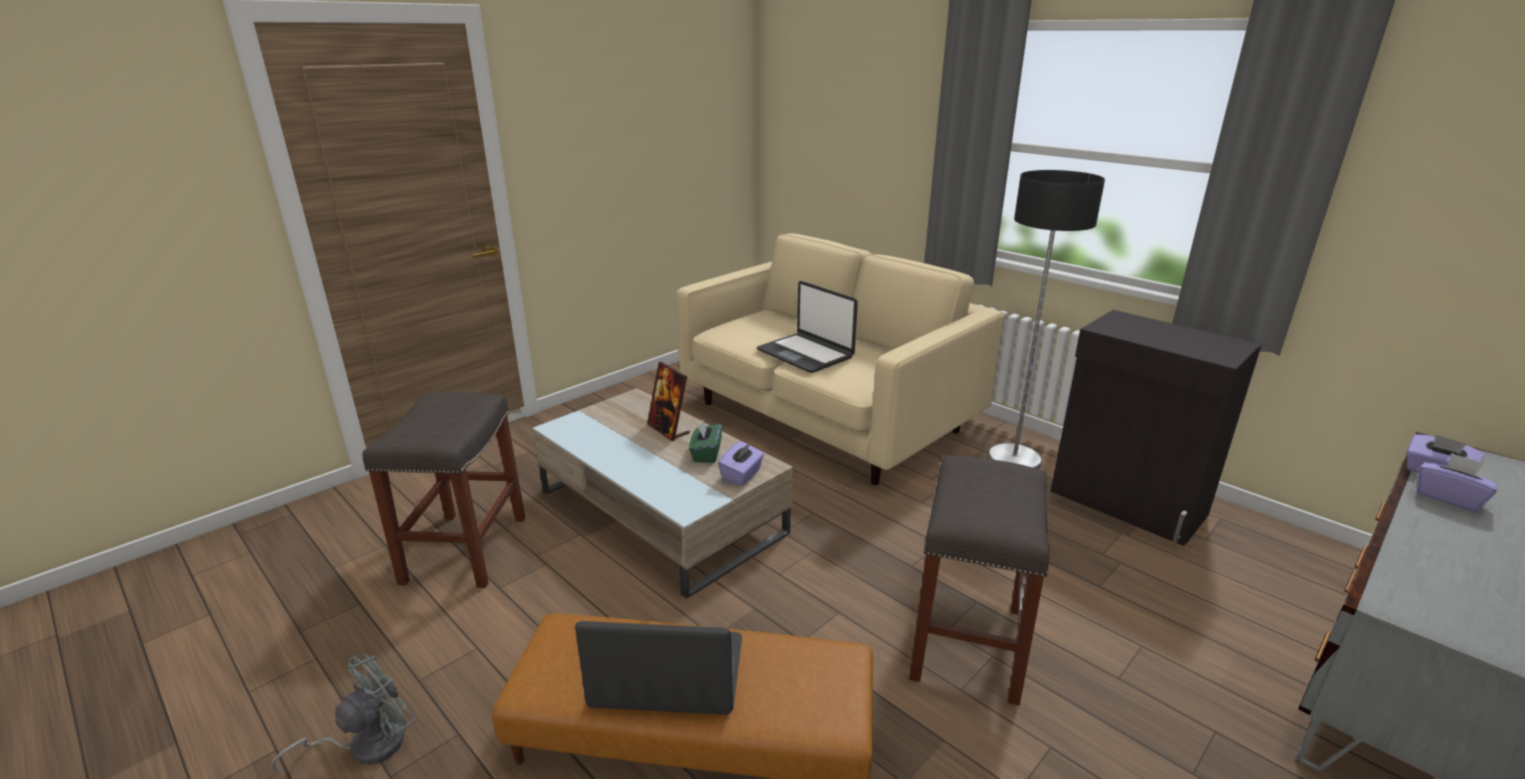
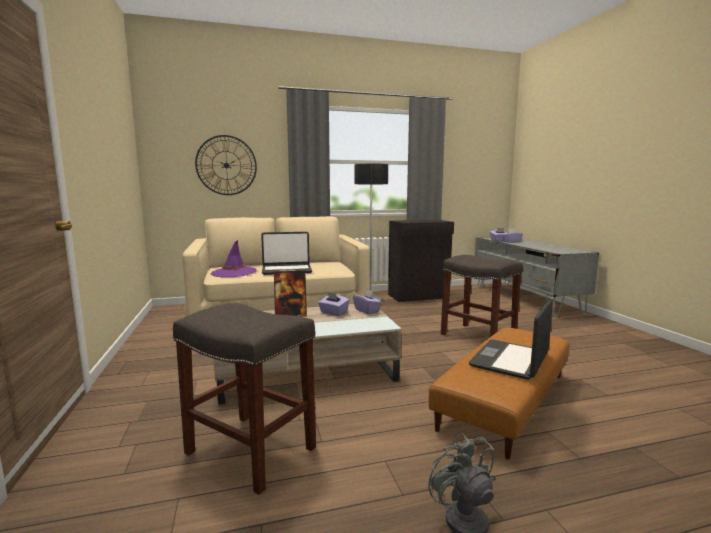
camera: 60 degrees left, 15 degrees down
(706, 454) = (333, 313): green tissue box -> purple tissue box
(750, 331) = (234, 272): none -> purple hat
(855, 140) = (226, 165): none -> wall clock

